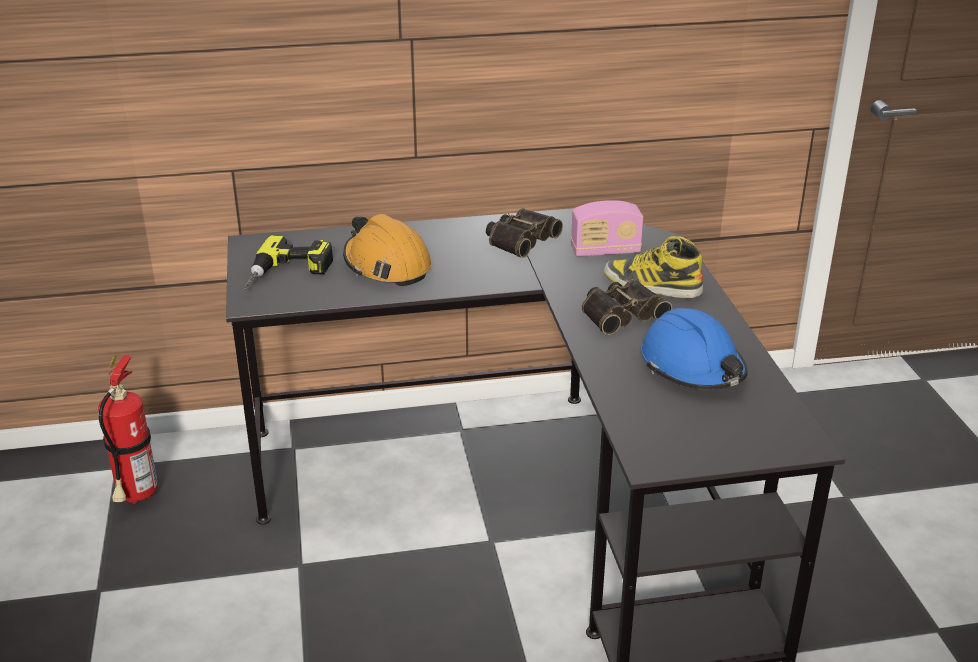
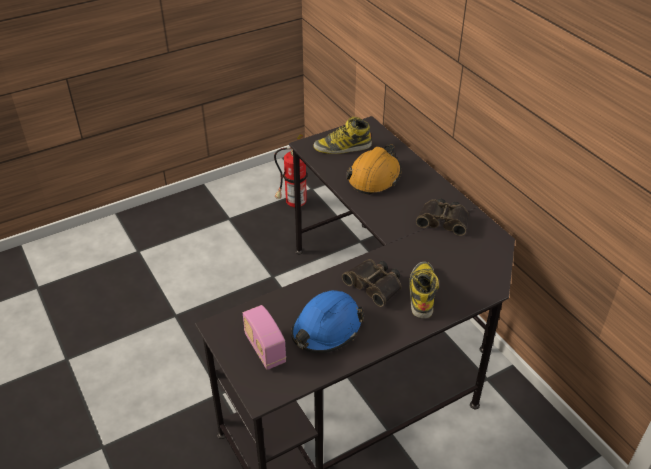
camera: 70 degrees right, 10 degrees up
(288, 274) = (342, 147): power drill -> boot
(605, 251) = (454, 261): radio -> radio (265, 349)

